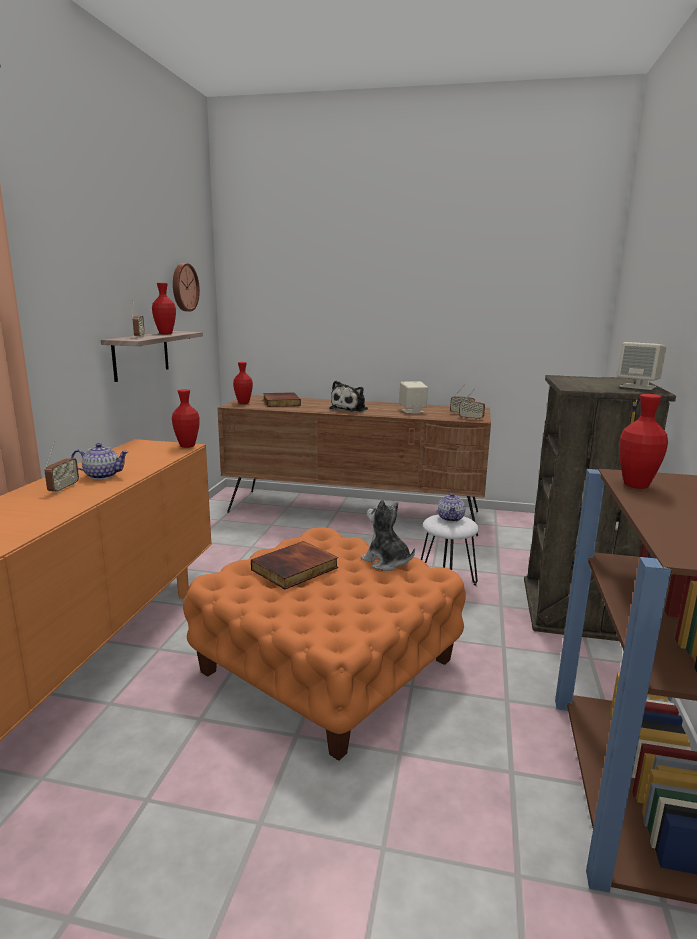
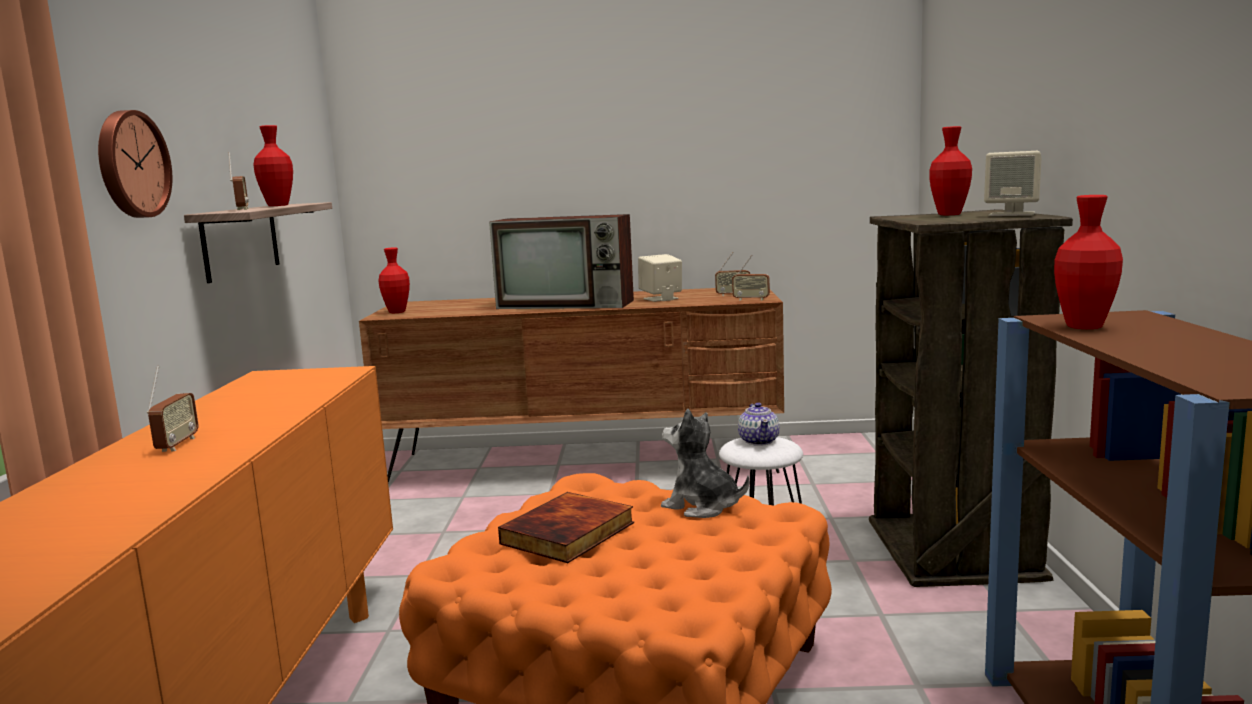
camera: 10 degrees left, 5 degrees down
(102, 475) = (232, 421): teapot -> none
(183, 287) = (290, 138): wall clock -> wall clock (130, 164)
(187, 446) = (347, 371): red vase -> red vase (949, 214)
(280, 402) = (454, 306): book -> none
(350, 409) = (568, 304): plush toy -> television

